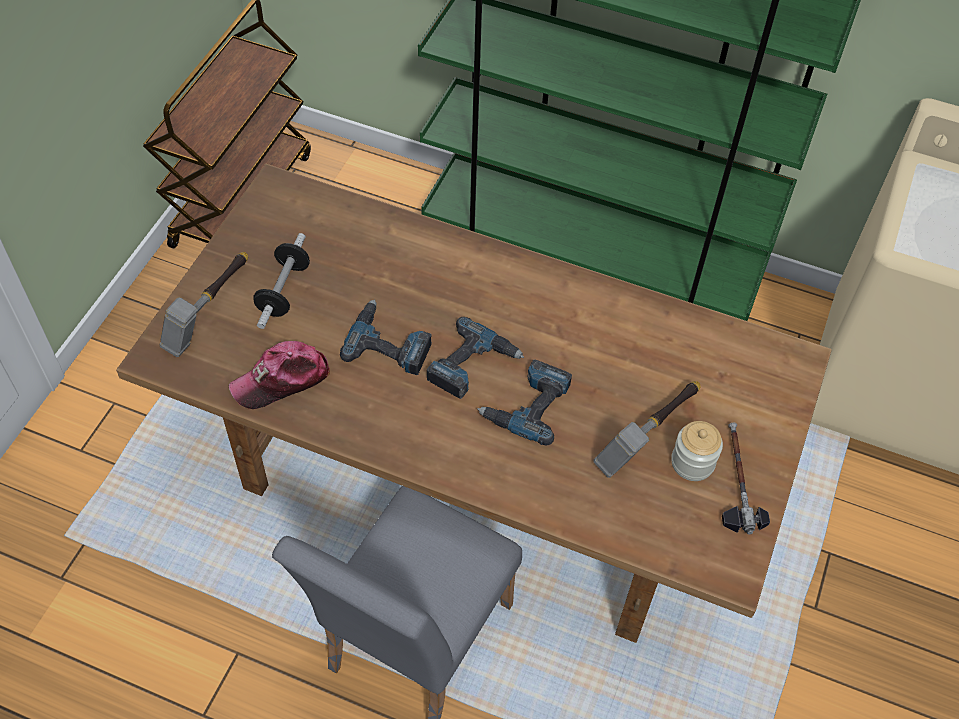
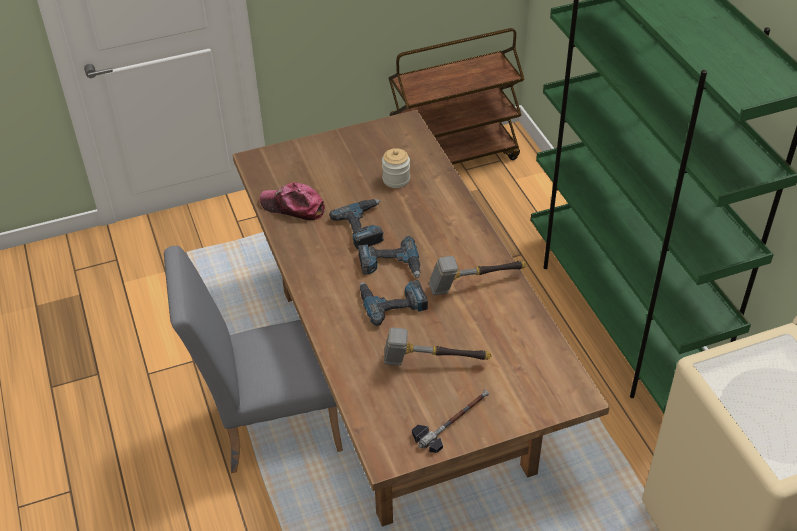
camera: 50 degrees right, 10 degrees down
(209, 314) = (300, 158): hammer -> hammer (475, 285)
(284, 291) = (347, 170): dumbbell -> none
(692, 463) = (440, 394): jar -> jar (396, 179)

